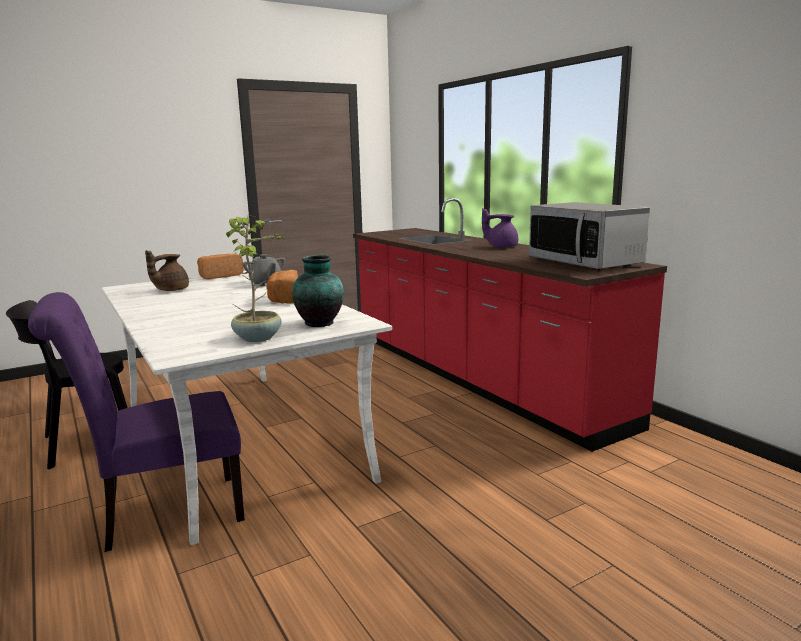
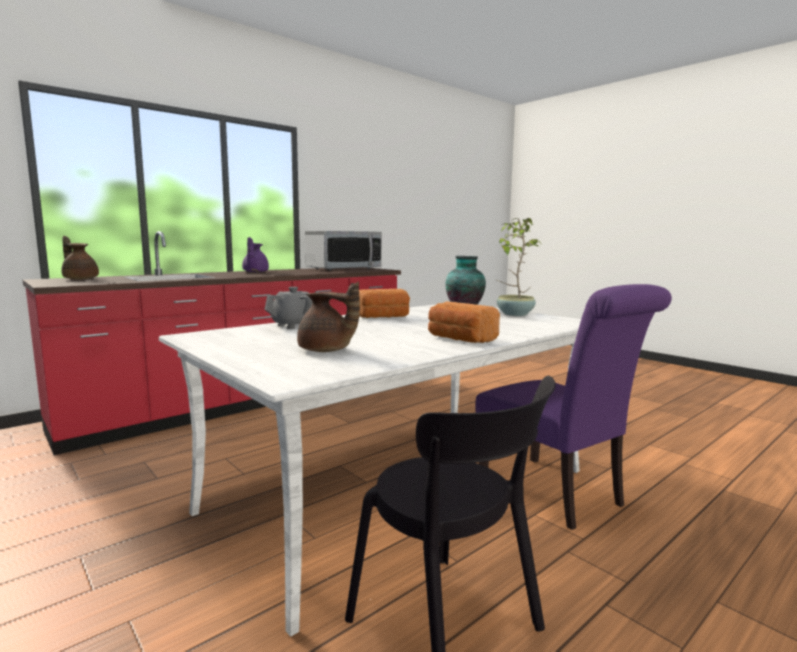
camera: 100 degrees left, 5 degrees down
(220, 276) = (212, 344): bread -> bread (459, 339)
(415, 232) = (80, 279): none -> brown teapot

